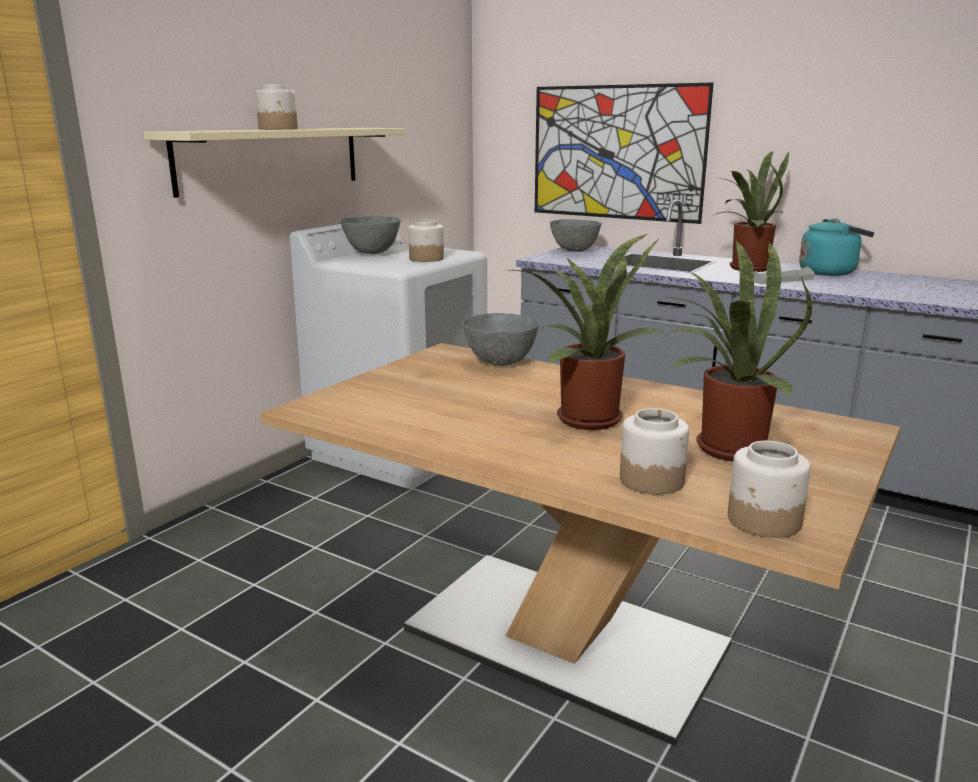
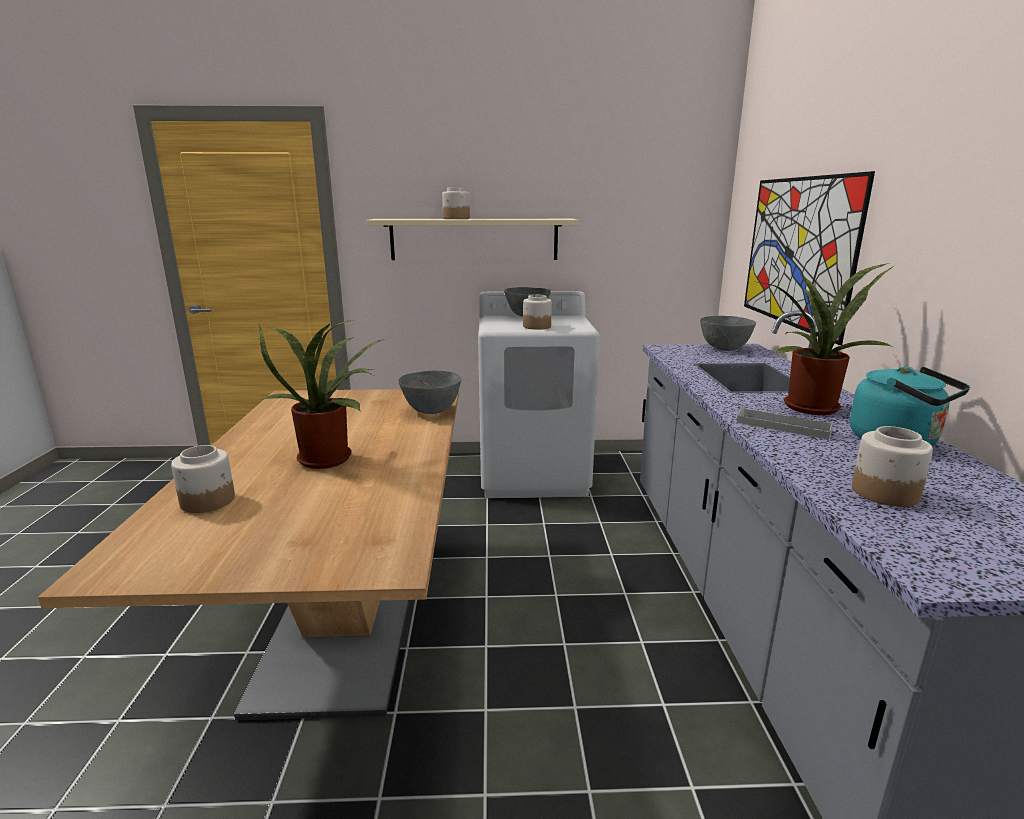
camera: 55 degrees right, 0 degrees up
(723, 448) = (292, 513): potted plant -> none
(764, 521) = (138, 552): jar -> jar (884, 493)

